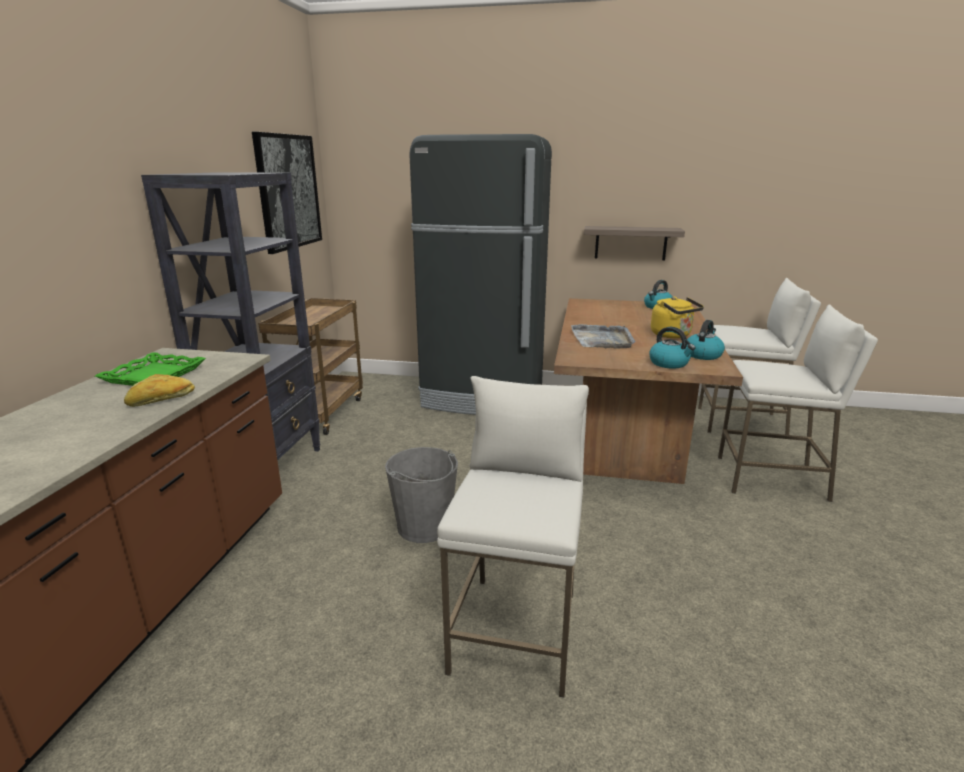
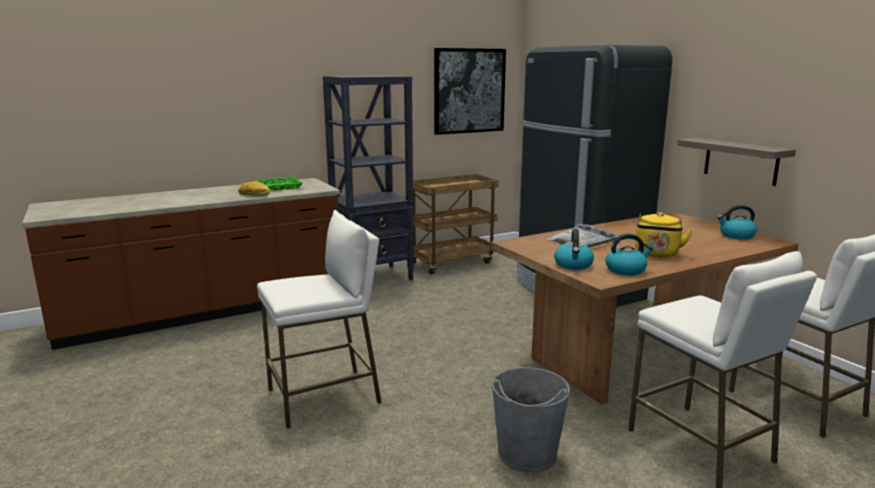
camera: 50 degrees right, 5 degrees down
(424, 526) = (383, 336): grey bucket -> grey bucket (527, 454)

